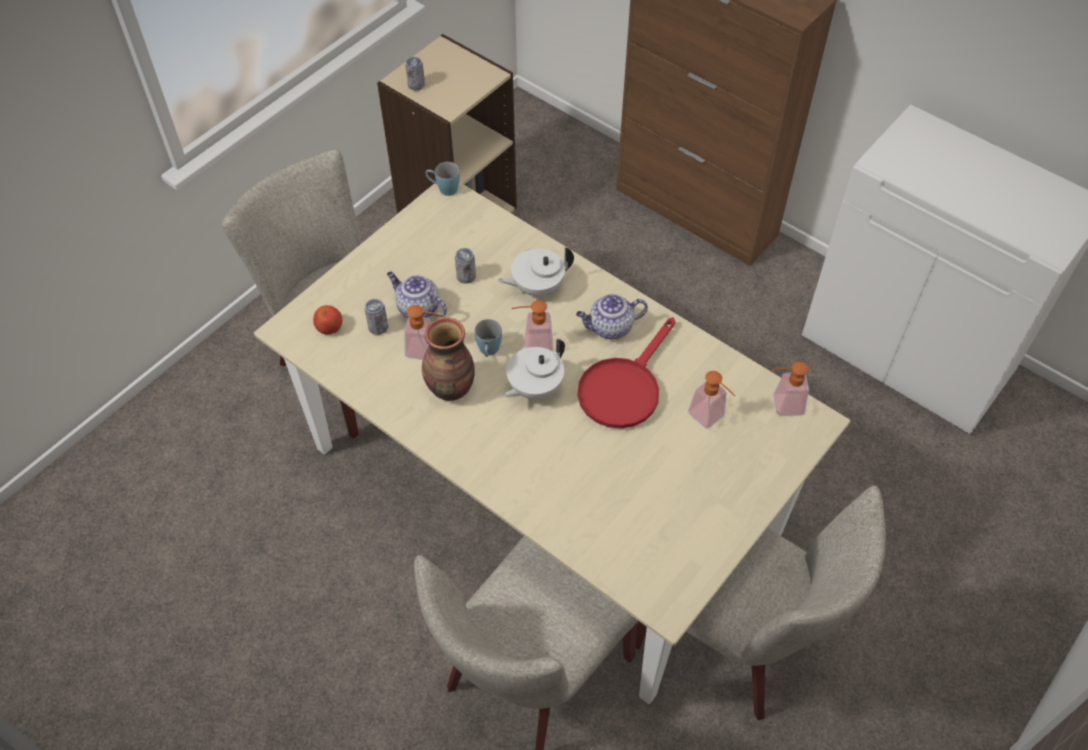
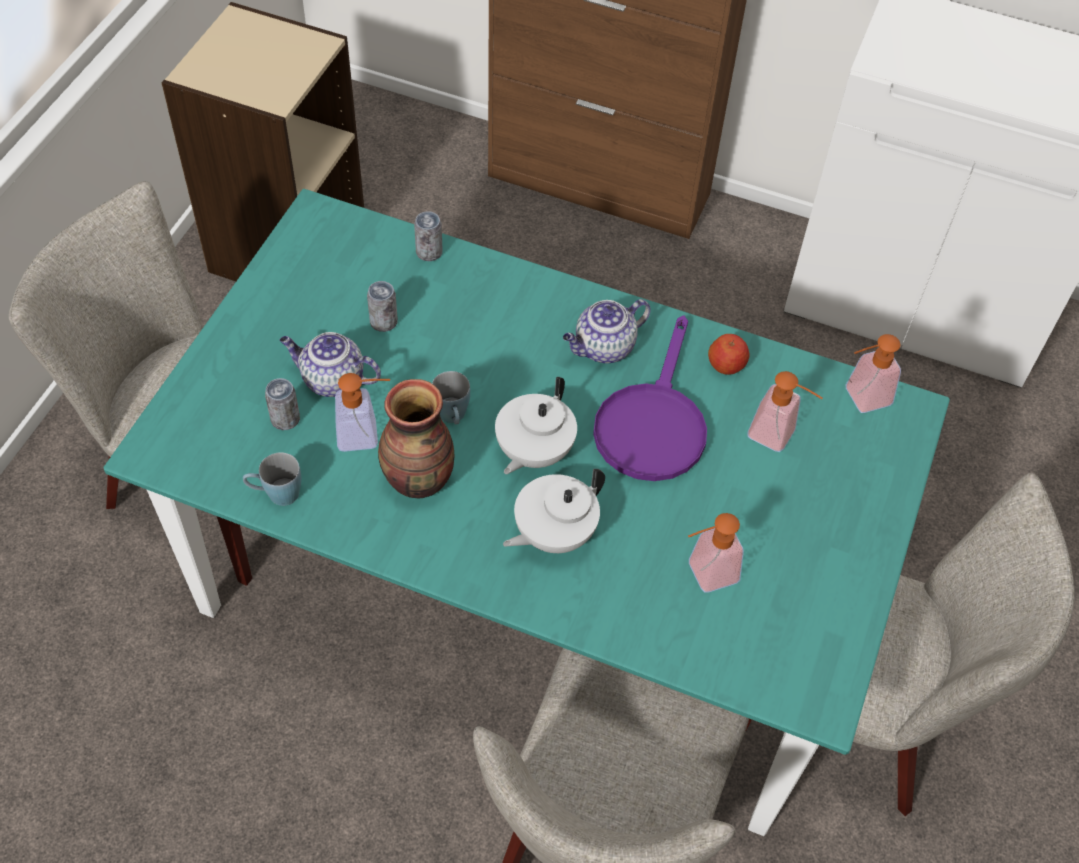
camera: 20 degrees left, 0 degrees up
(329, 327) = (214, 435): apple -> apple (726, 364)
(416, 85) = (219, 77): can -> can (429, 252)
(443, 189) = (308, 209): blue mug -> blue mug (276, 494)
(532, 345) = (509, 394): soap dispenser -> soap dispenser (704, 575)
(537, 287) = (485, 315): white teapot -> white teapot (553, 533)
(542, 490) = (528, 590): beige dining table -> turquoise dining table
(624, 387) = (652, 423): red frying pan -> purple frying pan

